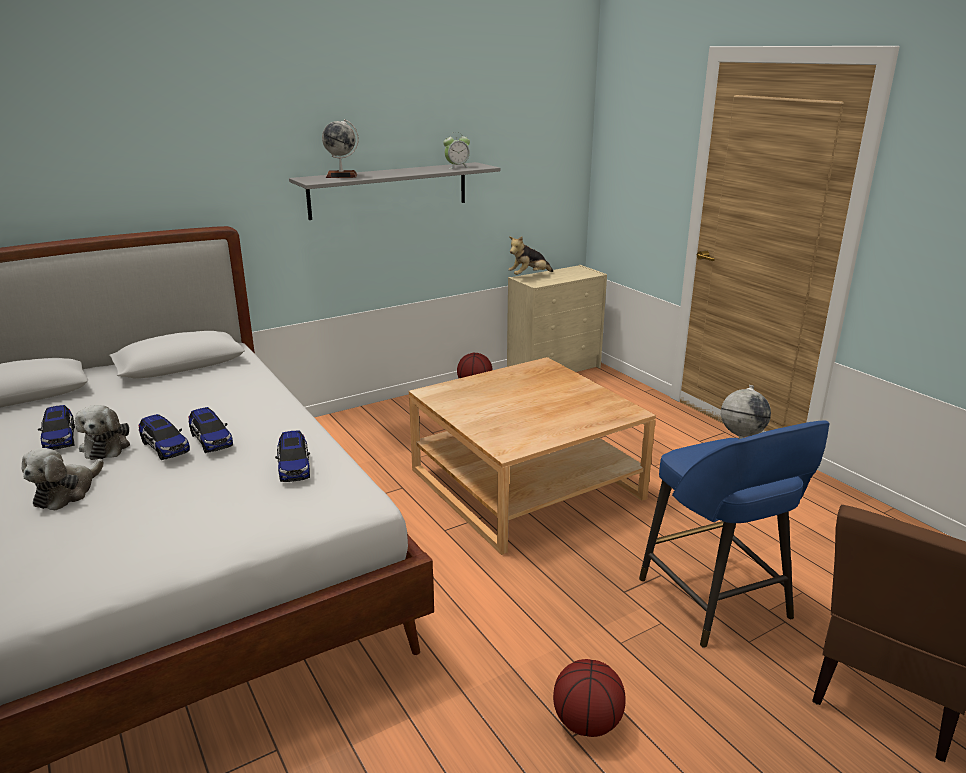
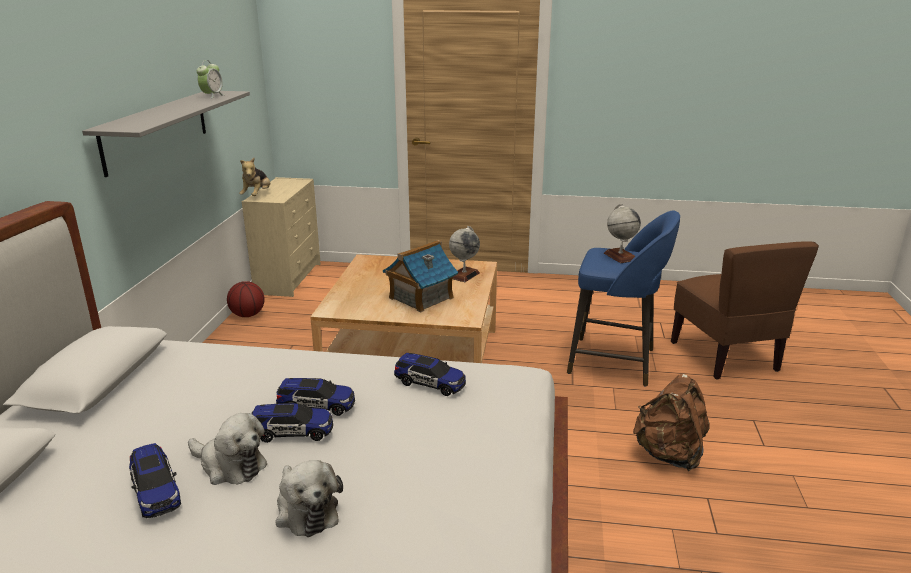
camera: 50 degrees left, 0 degrees up
(60, 438) = (156, 491): toy car -> toy car turned 45 degrees clockwise
(341, 176) = (136, 119): globe -> globe (464, 275)
(512, 414) = (420, 298): none -> toy house
(586, 723) = (669, 454): basketball -> brown backpack

